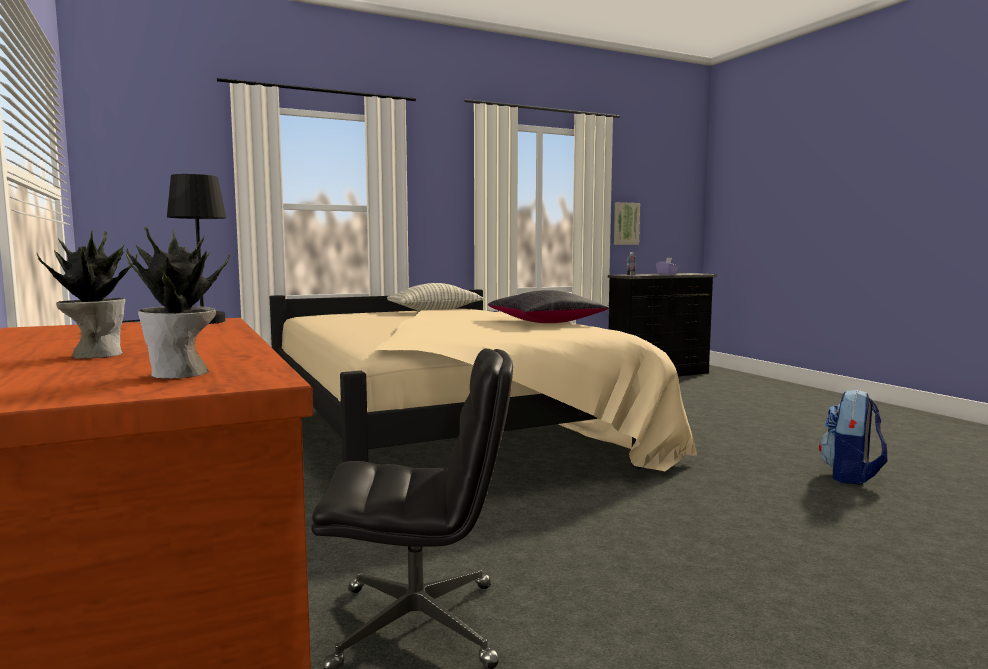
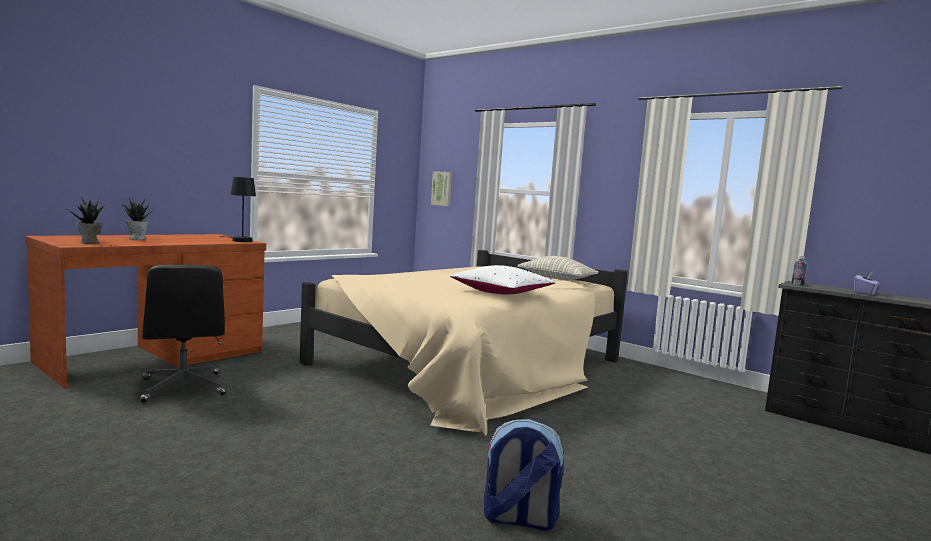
camera: 65 degrees right, 0 degrees up
(546, 322) = (501, 293): black pillow -> white pillow
(625, 223) = (853, 222): picture -> picture (442, 188)

